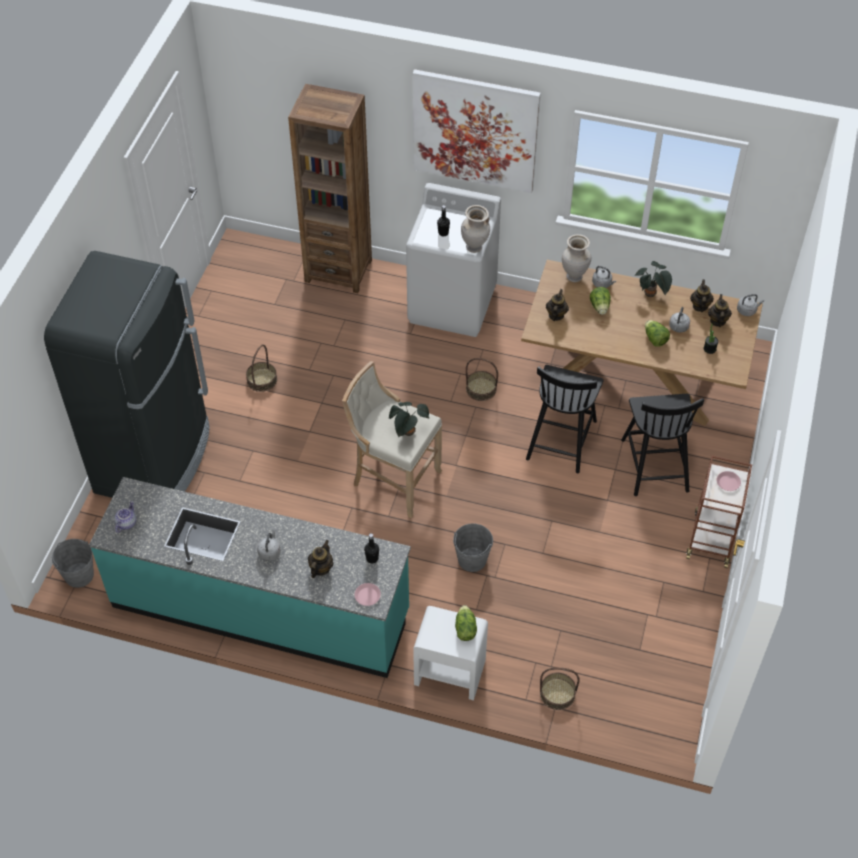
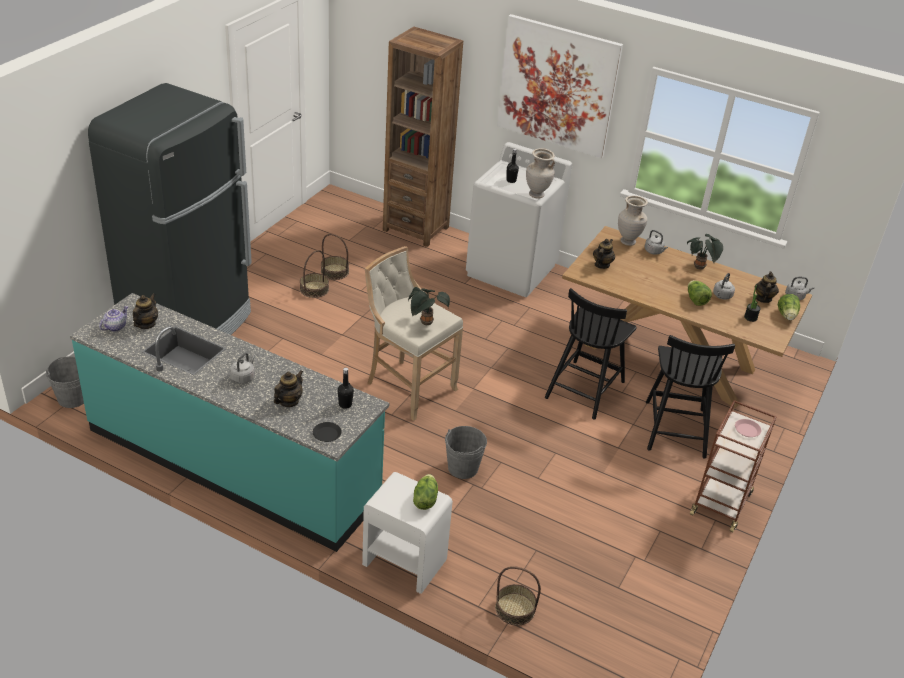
camera: 10 degrees right, 15 degrees down
(367, 596) = (327, 434): pink plate -> black plate
(481, 389) = (518, 335): basket -> basket (335, 272)
(600, 307) = (647, 267): lettuce -> lettuce (787, 316)
(699, 306) = (747, 285): teapot -> teapot (146, 324)

